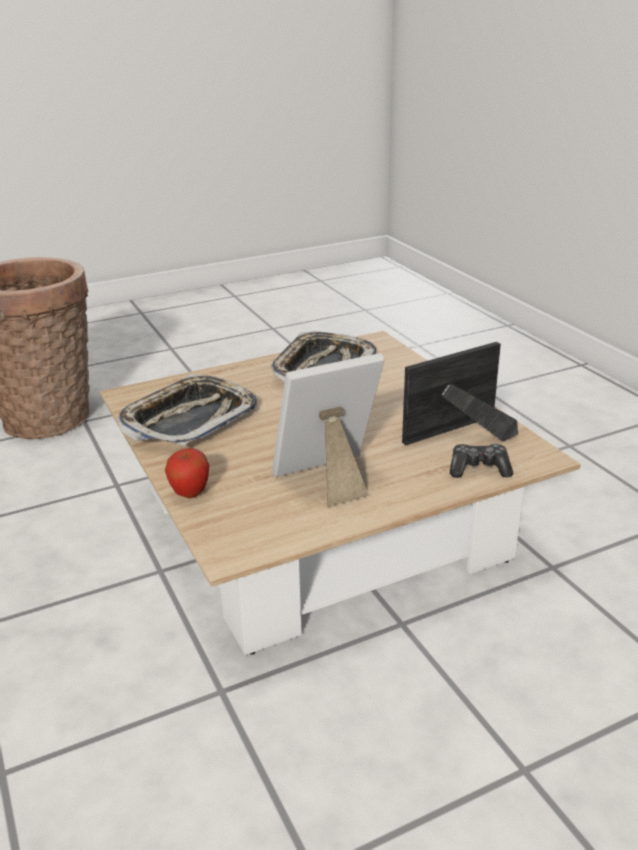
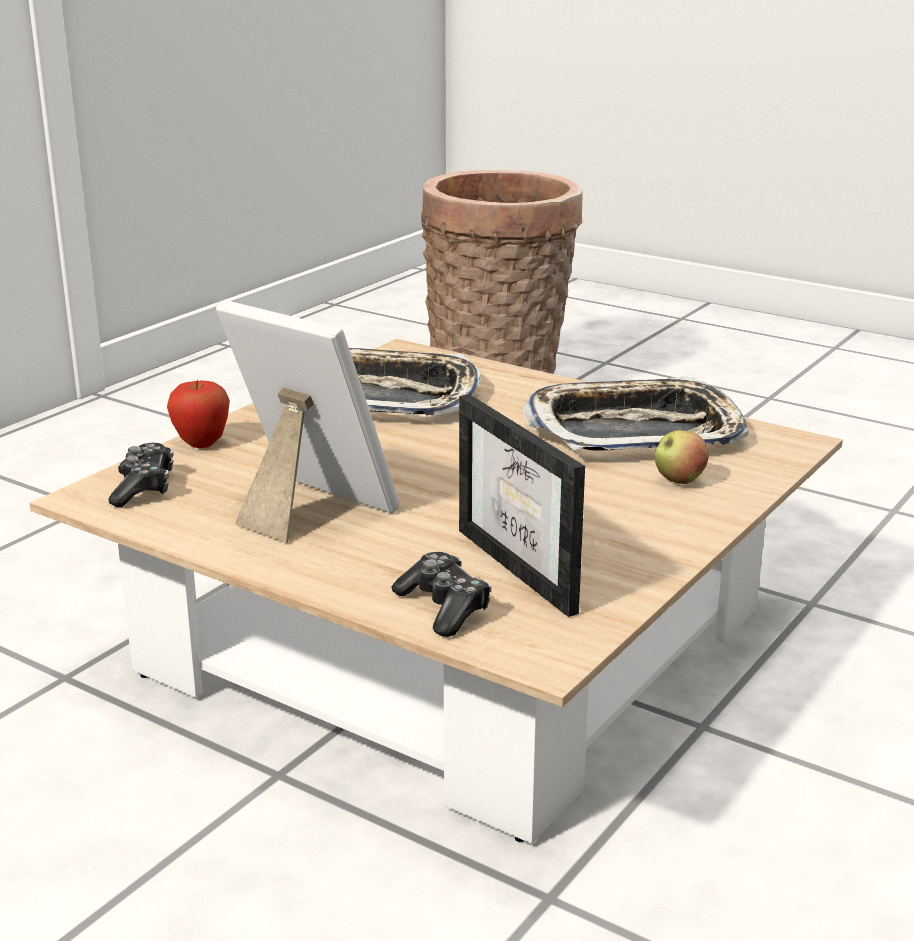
camera: 60 degrees right, 5 degrees down
(238, 529) = (143, 488): none -> game controller
(393, 376) = (679, 481): none -> apple
(454, 435) = (535, 567): picture frame -> picture frame turned 150 degrees counterclockwise

